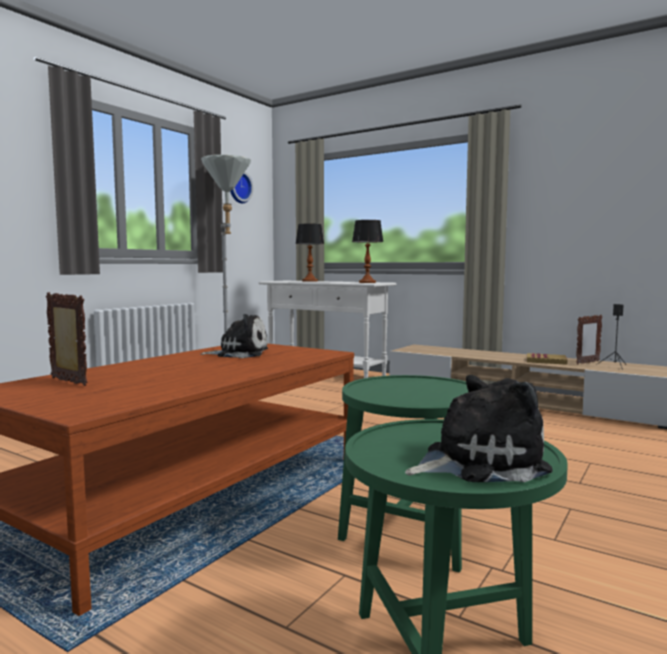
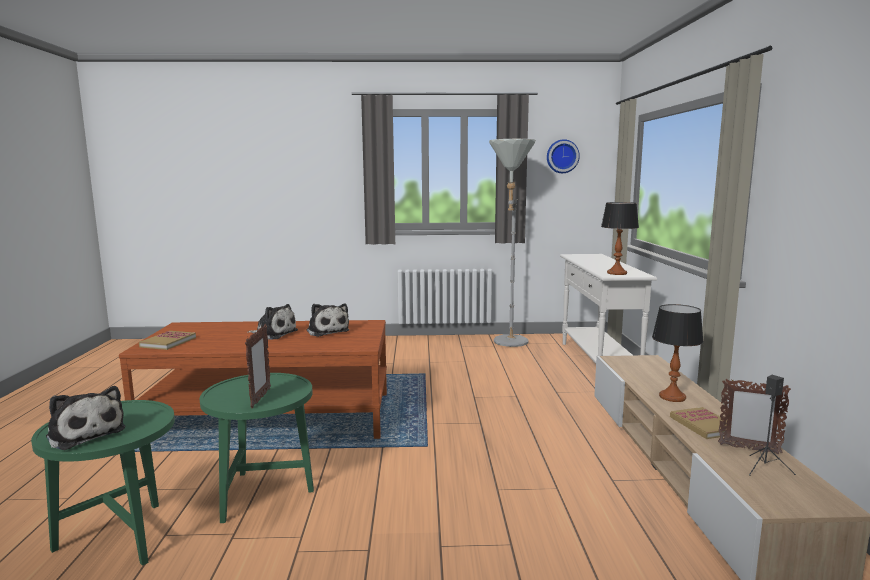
camera: 55 degrees right, 5 degrees up
(68, 382) = (205, 329): picture frame -> picture frame (260, 398)
(86, 399) = (168, 342): none -> book
(194, 365) = (273, 334): none -> plush toy
(309, 281) = (598, 260): table lamp -> table lamp (672, 397)

